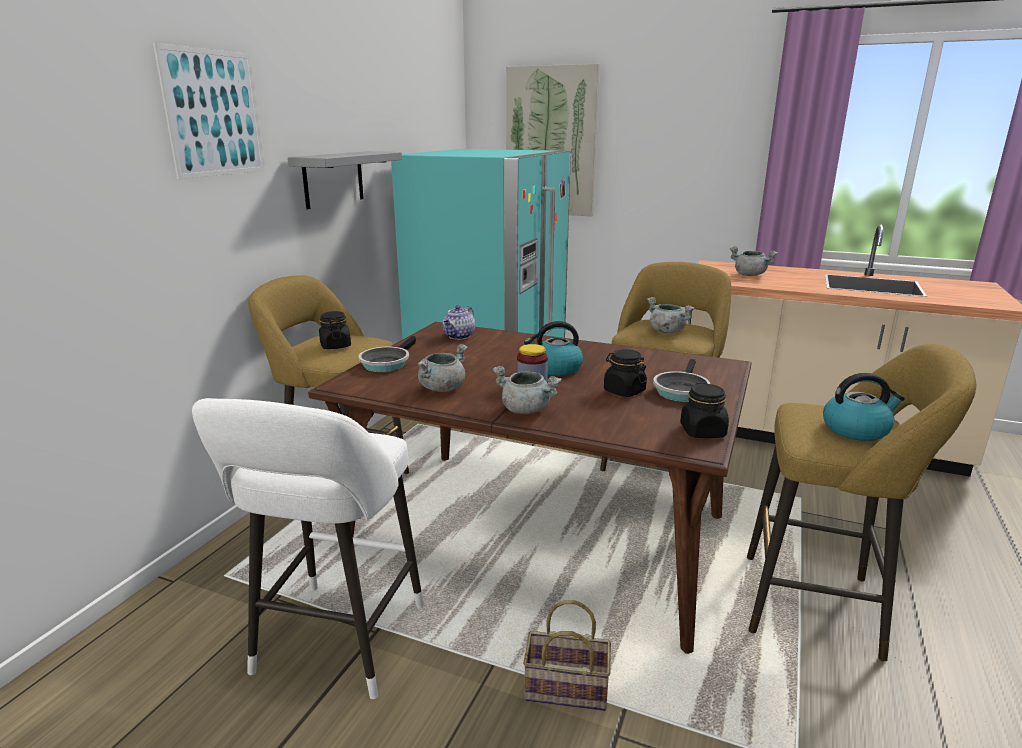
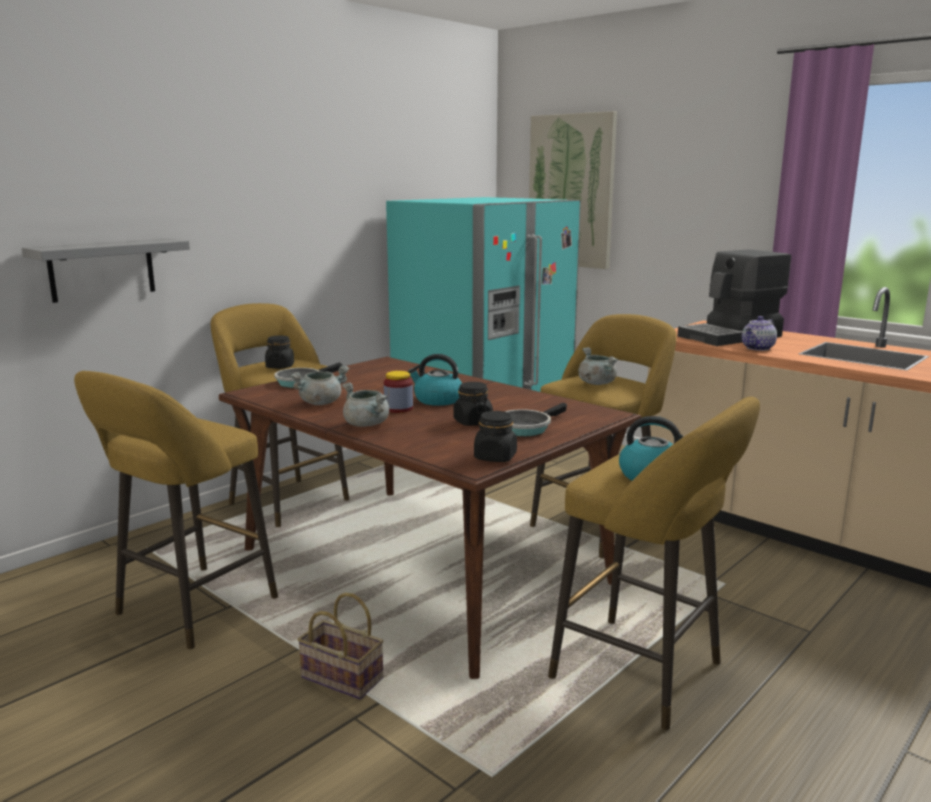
camera: 20 degrees right, 5 degrees down
(214, 113) = (193, 162): picture -> none
(333, 179) = (317, 220): grey shelf -> grey shelf (102, 269)
(336, 645) = (190, 610): white stool -> yellow stool
(459, 336) = (389, 369): teapot -> teapot (758, 348)
(750, 275) = (731, 336): grey cooking pot -> coffee machine

